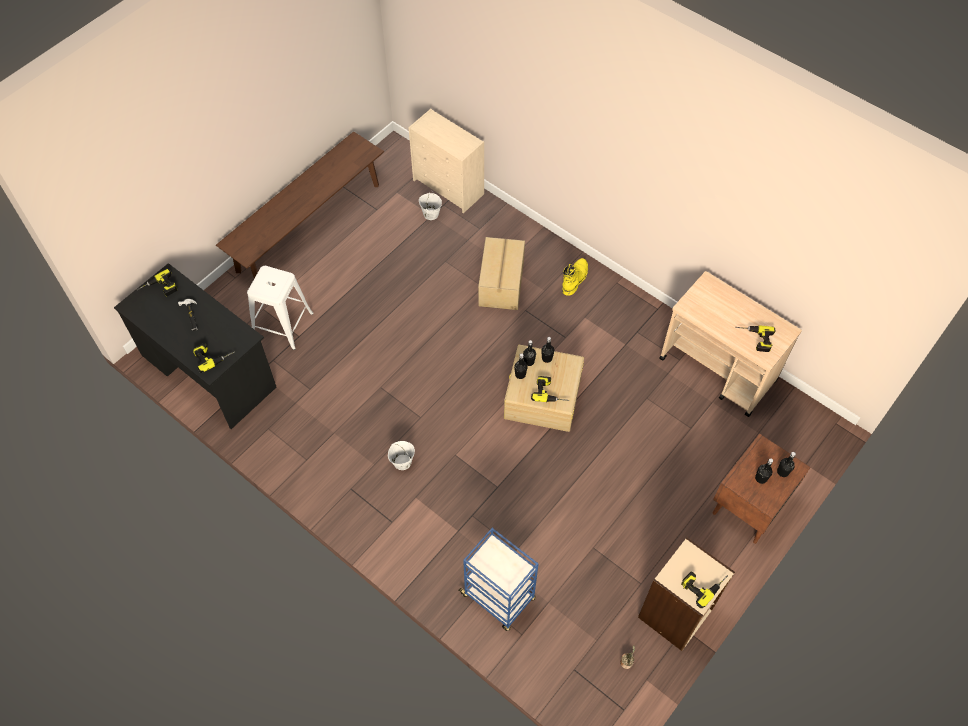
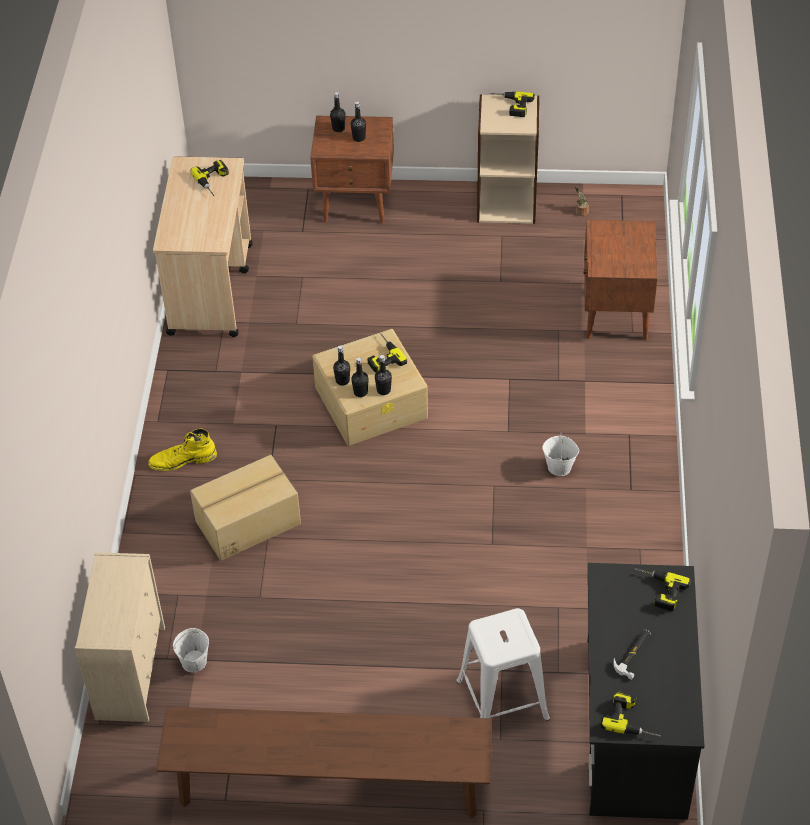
camera: 125 degrees left, 10 degrees down
(498, 597) = (615, 317): blue cart -> brown nightstand

